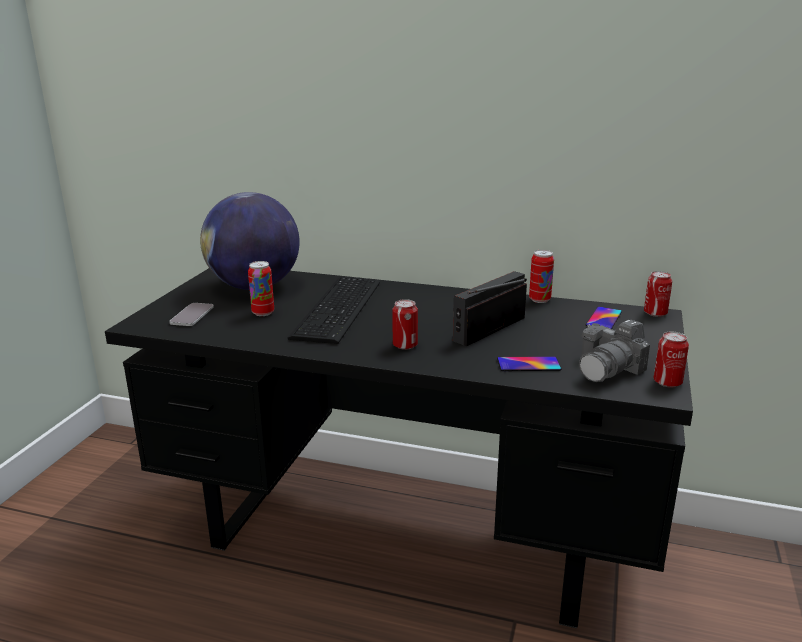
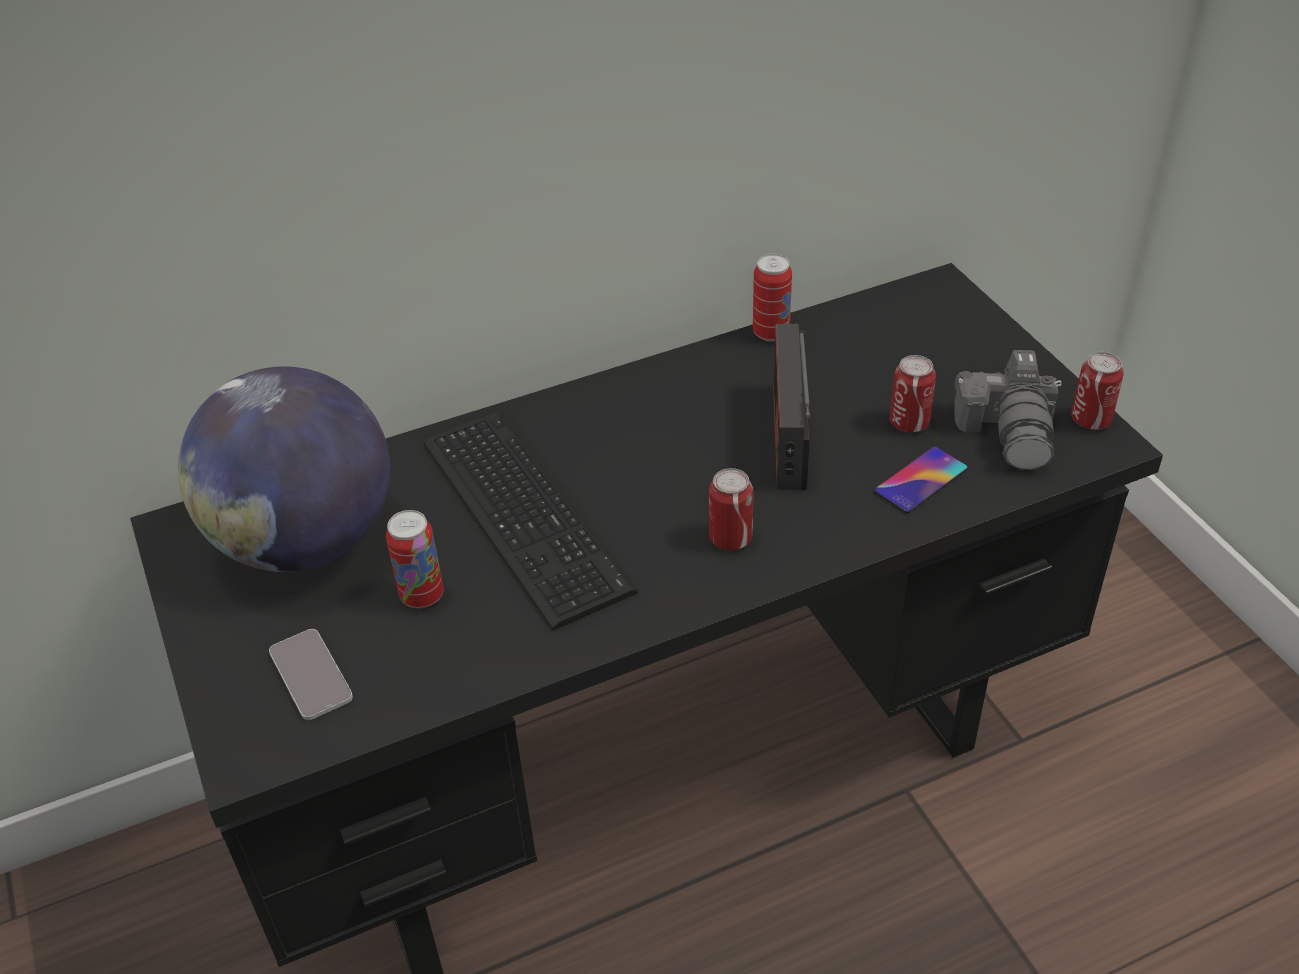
camera: 40 degrees left, 20 degrees up
(604, 319) = (892, 332): phone -> none
(655, 313) = (933, 286): can -> can (909, 422)

